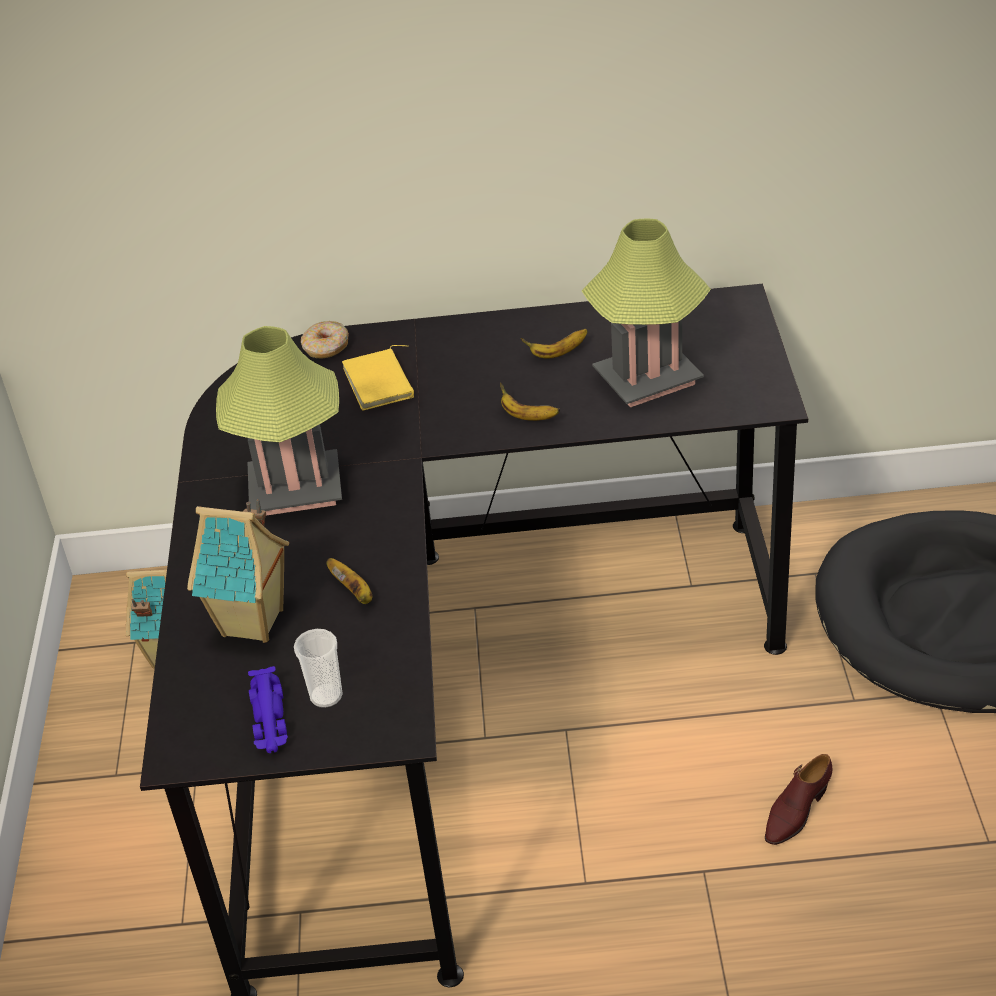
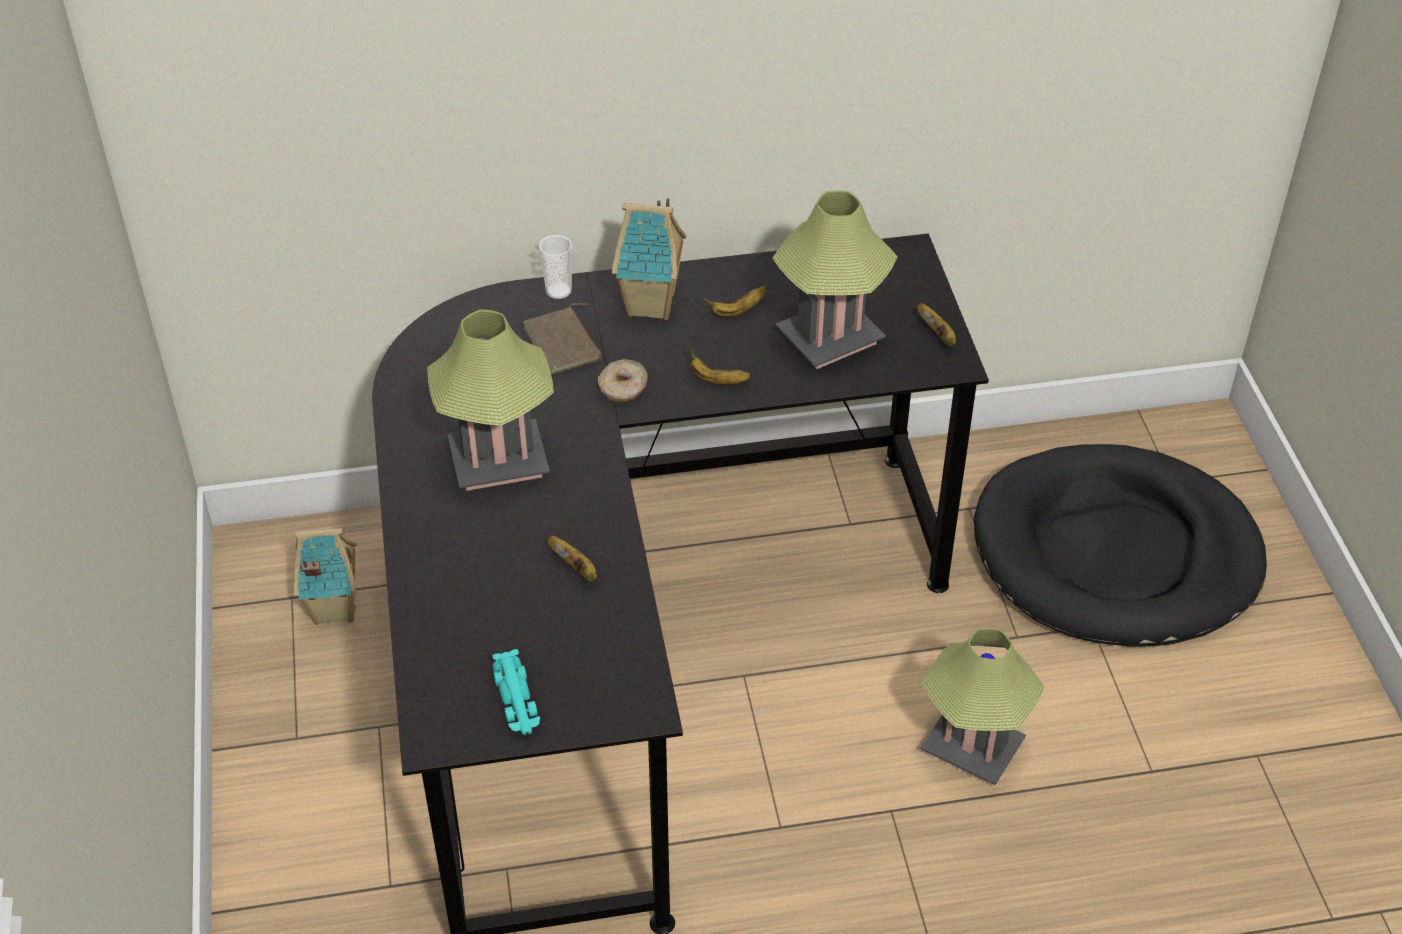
camera: 10 degrees left, 5 degrees up
(254, 623) = (483, 603): toy house -> toy house (652, 305)
(269, 720) = (517, 701): purple toy car -> turquoise toy car
(326, 347) = (502, 304): donut -> donut (623, 388)
(326, 696) = (567, 675): cup -> cup (558, 291)
(381, 383) = (565, 344): yellow book -> brown book
(760, 376) = (938, 335): none -> banana
(796, 810) = (972, 748): brown shoe -> table lamp

